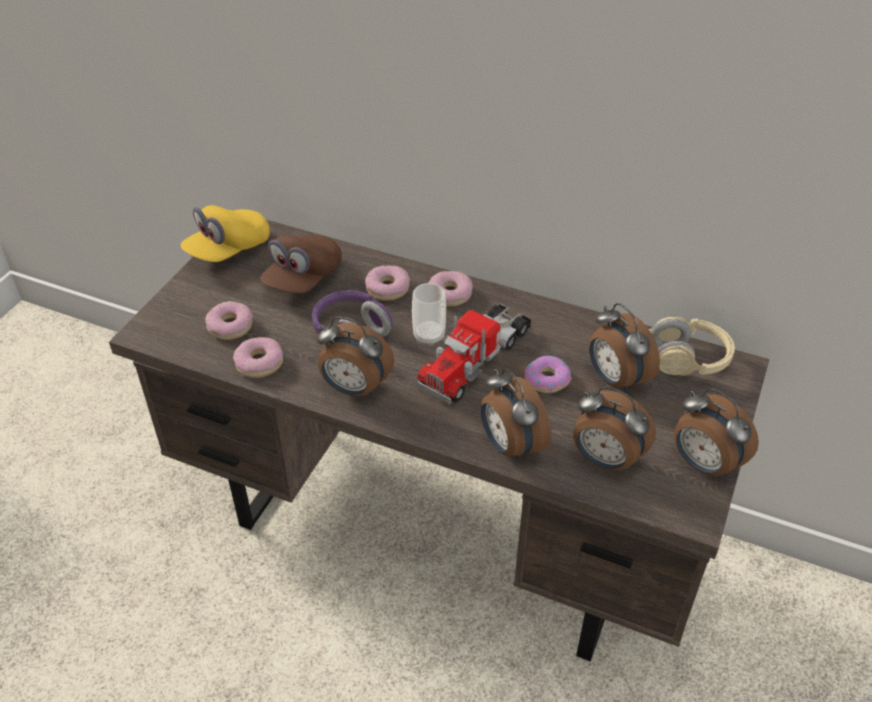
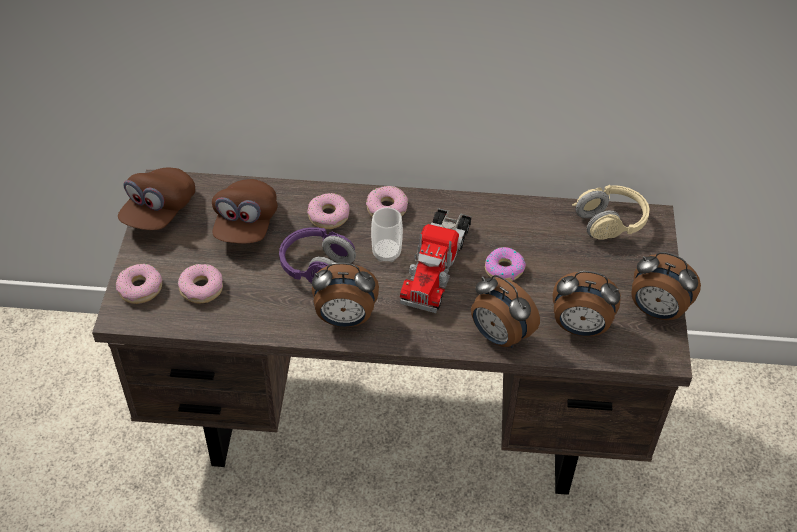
camera: 20 degrees left, 5 degrees up
(228, 250) = (159, 211): yellow cap -> brown cap
(259, 363) = (247, 317): donut -> donut (140, 288)
(615, 379) = (559, 254): alarm clock -> none

